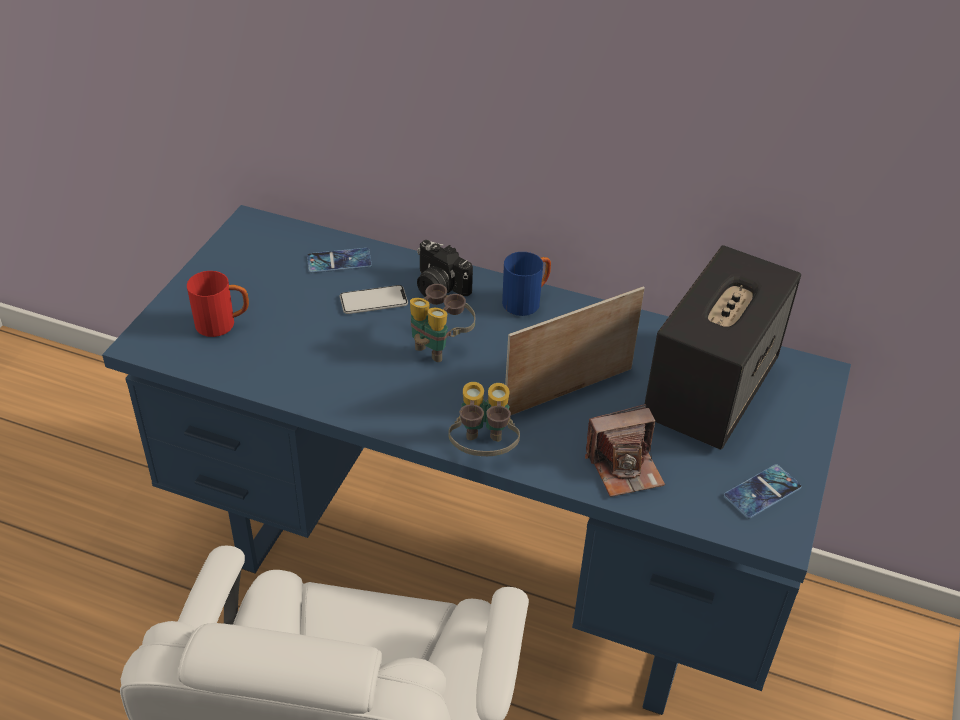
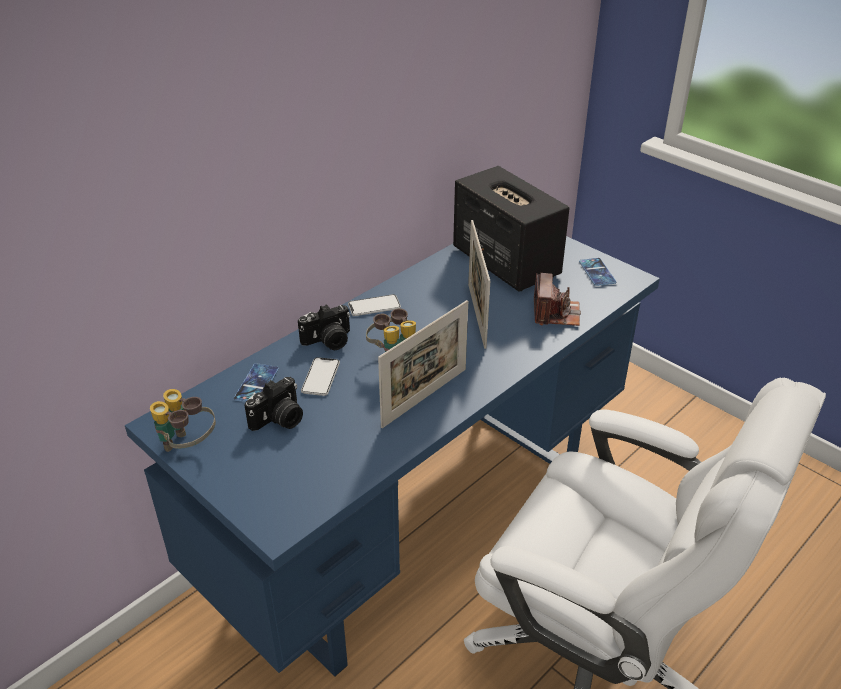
camera: 65 degrees left, 5 degrees down
(223, 324) = (288, 469): red mug -> none
(292, 294) = (279, 420): none -> camera
(382, 389) = (424, 397): none -> picture frame
(483, 451) = (513, 366): binoculars -> binoculars (187, 446)
(527, 301) = (374, 306): blue mug -> phone

